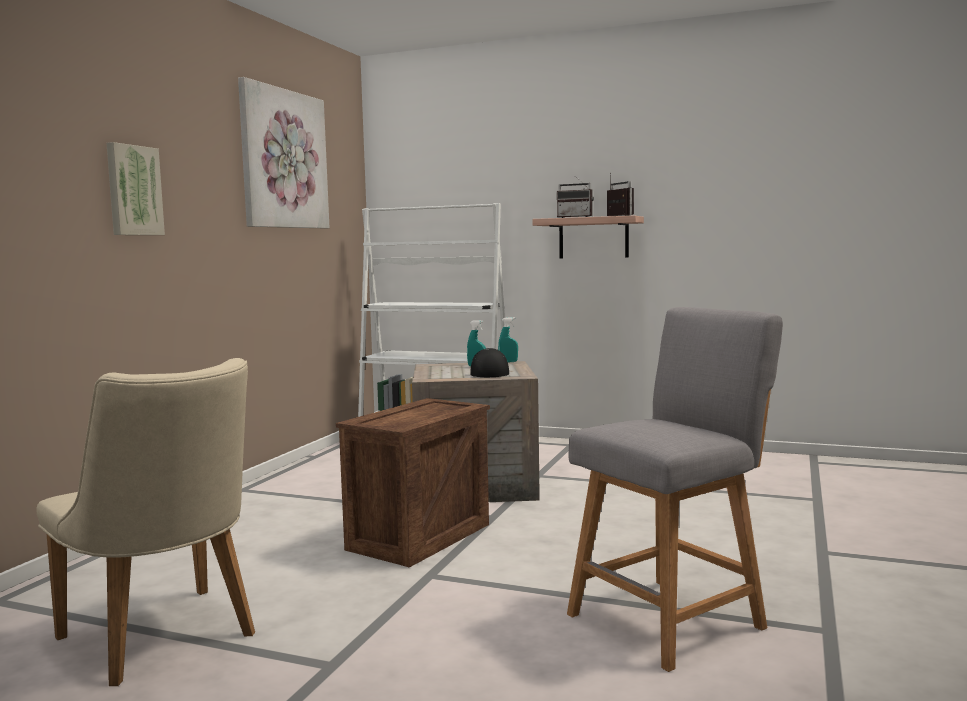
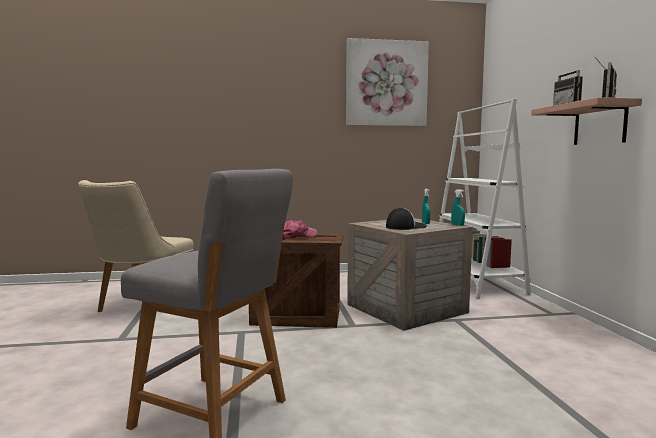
camera: 60 degrees right, 0 degrees up
(133, 190) = (261, 108): picture -> none
(412, 413) = (295, 237): none -> cap

